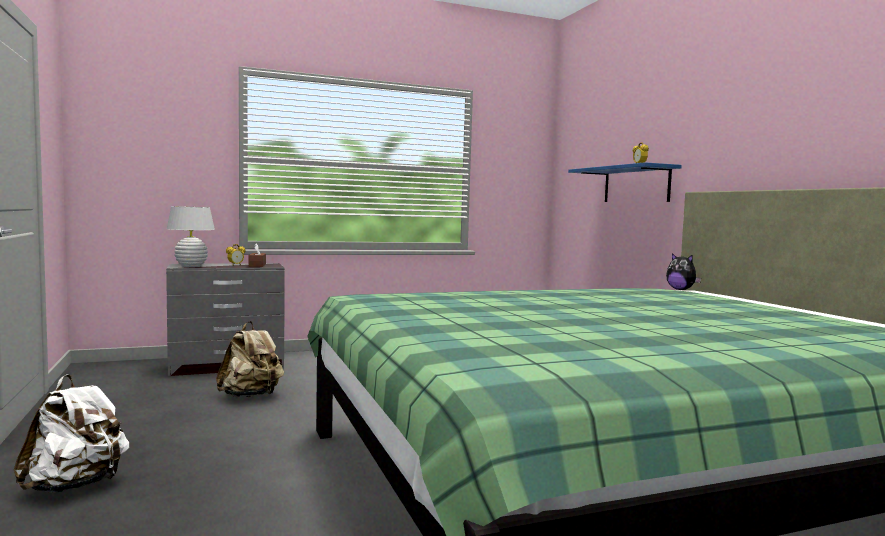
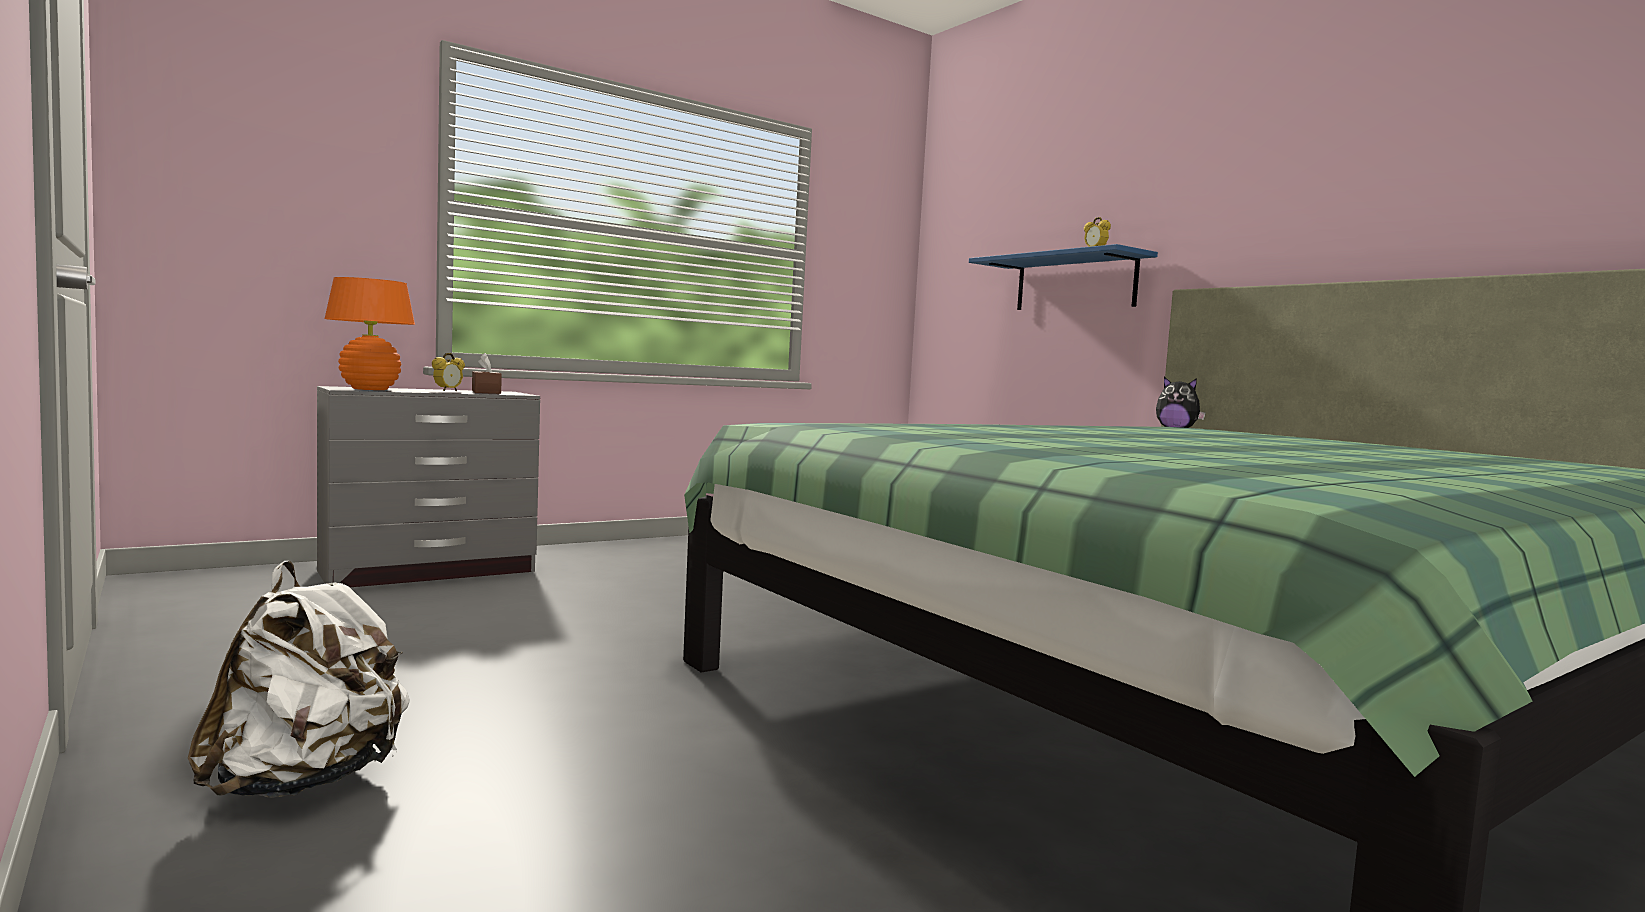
camera: 15 degrees left, 0 degrees up
(191, 266) = (370, 389): white table lamp -> orange table lamp
(251, 396) = (516, 614): beige backpack -> none

